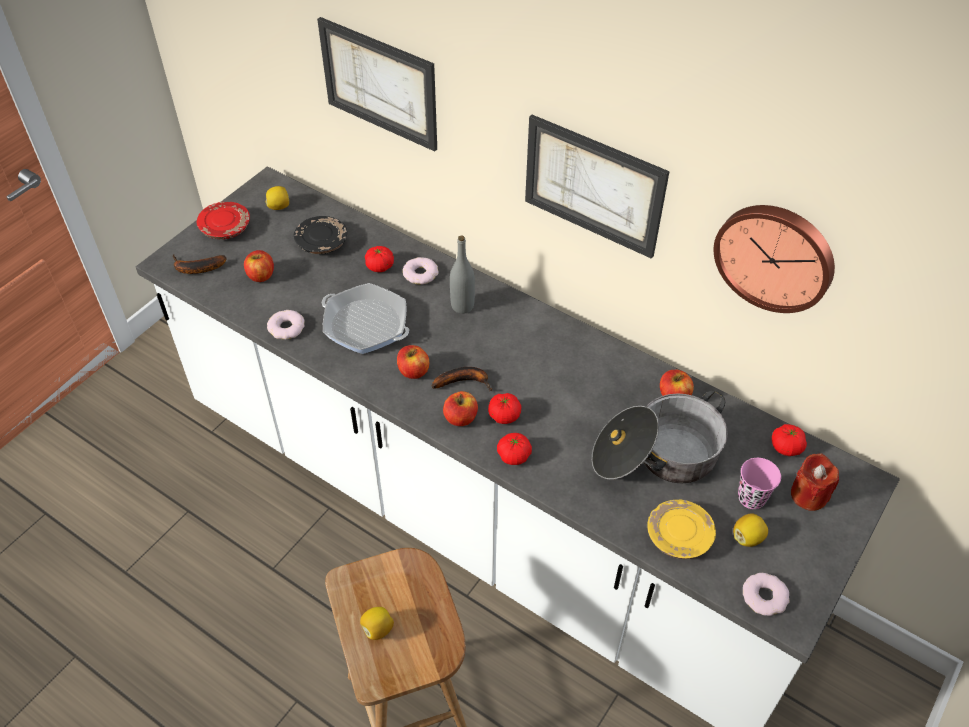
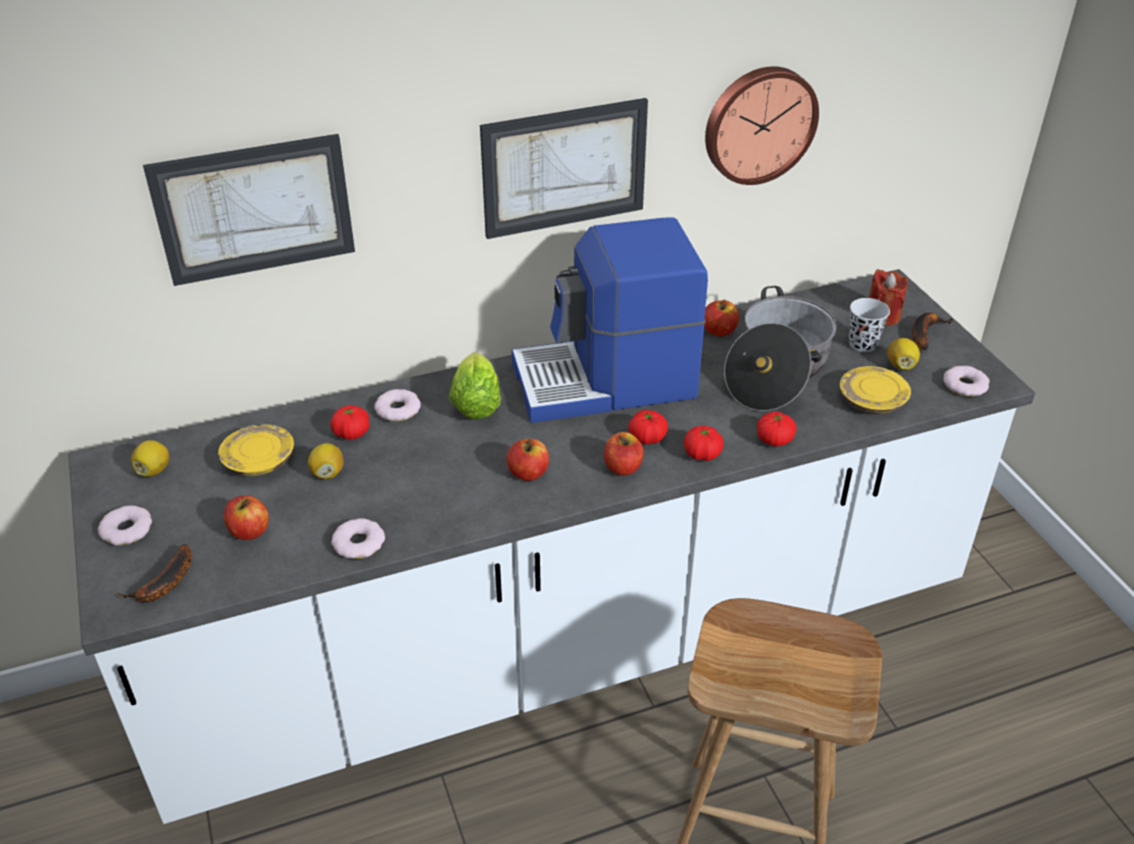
camera: 55 degrees left, 10 degrees down
(225, 228) = (127, 530): red plate -> donut
(321, 242) = (258, 460): black plate -> yellow plate
(366, 325) = (425, 479): frying pan -> none
(377, 629) = (790, 682): lemon -> lemon (327, 473)
(462, 306) = (476, 401): grey bottle -> lettuce
(464, 381) = (578, 444): banana -> banana (925, 333)
(546, 361) = (606, 382): none -> coffee machine
(751, 498) = (862, 344): pink cup -> black cup
(786, 447) = (826, 303): tomato -> tomato (774, 439)

